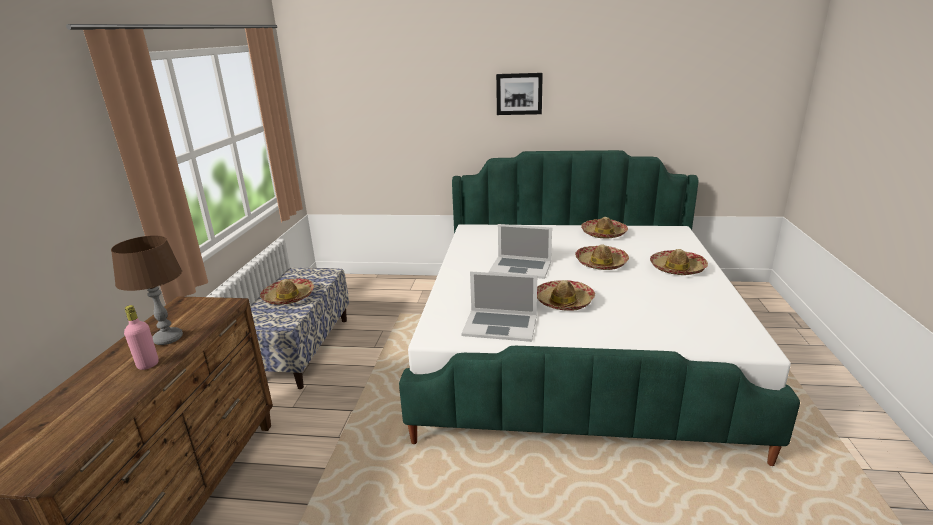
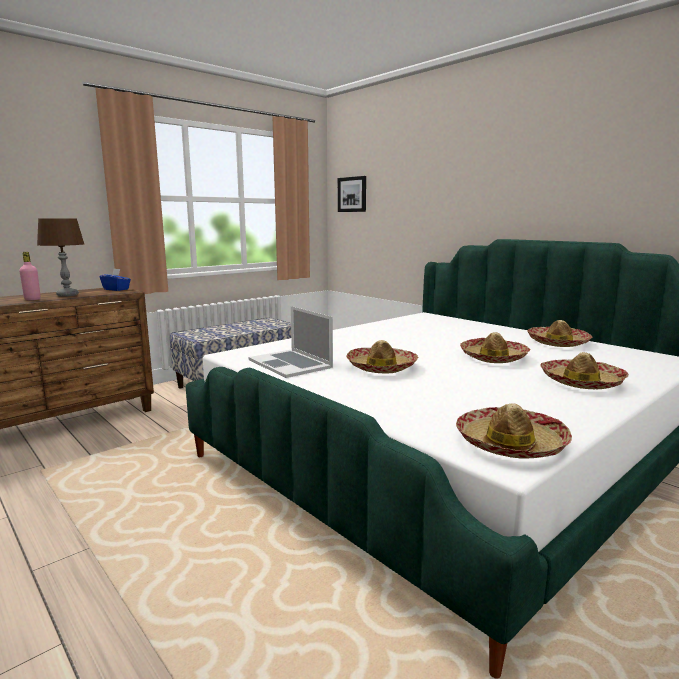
camera: 40 degrees right, 10 degrees down
(197, 305) = (116, 289): none -> blue tissue box
(288, 297) = (232, 329): hat -> hat (510, 444)
(519, 94) = (506, 174): picture -> picture (352, 194)
(520, 267) = (404, 342): laptop -> none

